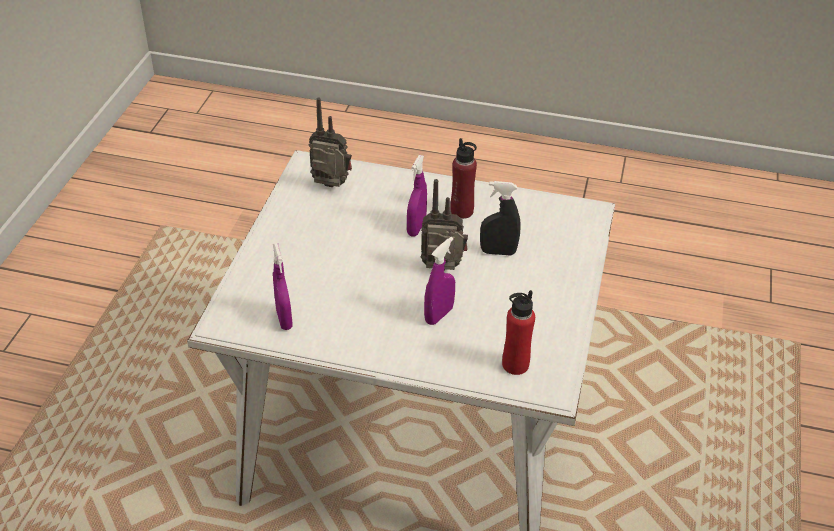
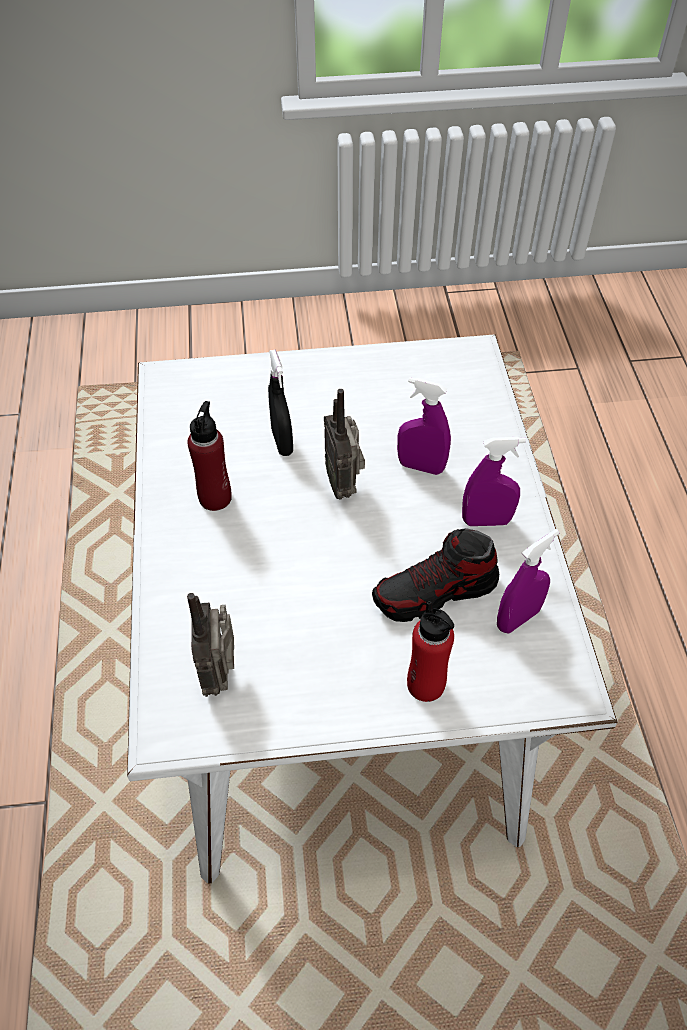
camera: 110 degrees left, 10 degrees up
(328, 287) = (435, 592): none -> shoe
(416, 228) = (271, 536): purple spray bottle -> purple spray bottle (486, 521)
(515, 364) = (457, 386): red bottle -> red bottle (426, 684)

